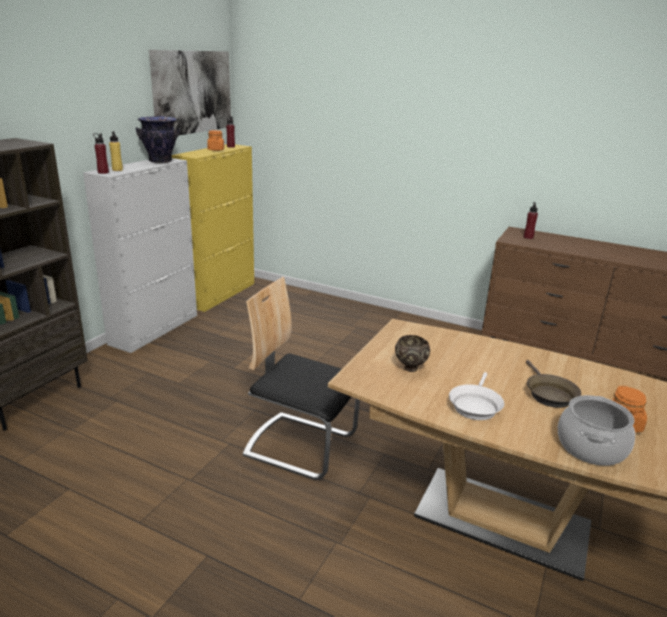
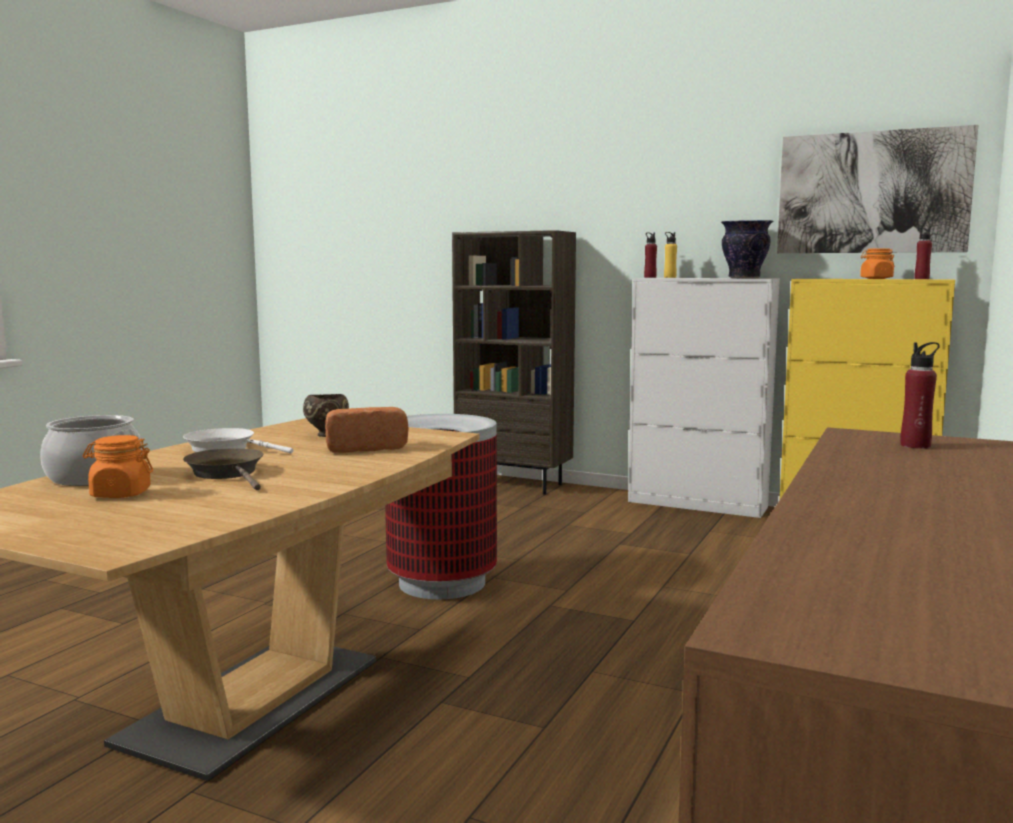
camera: 90 degrees right, 15 degrees down
(300, 445) = (442, 583): chair -> trash can
(452, 352) = (365, 448): none -> bread
(548, 394) = (228, 474): brown frying pan -> brown frying pan turned 60 degrees clockwise

